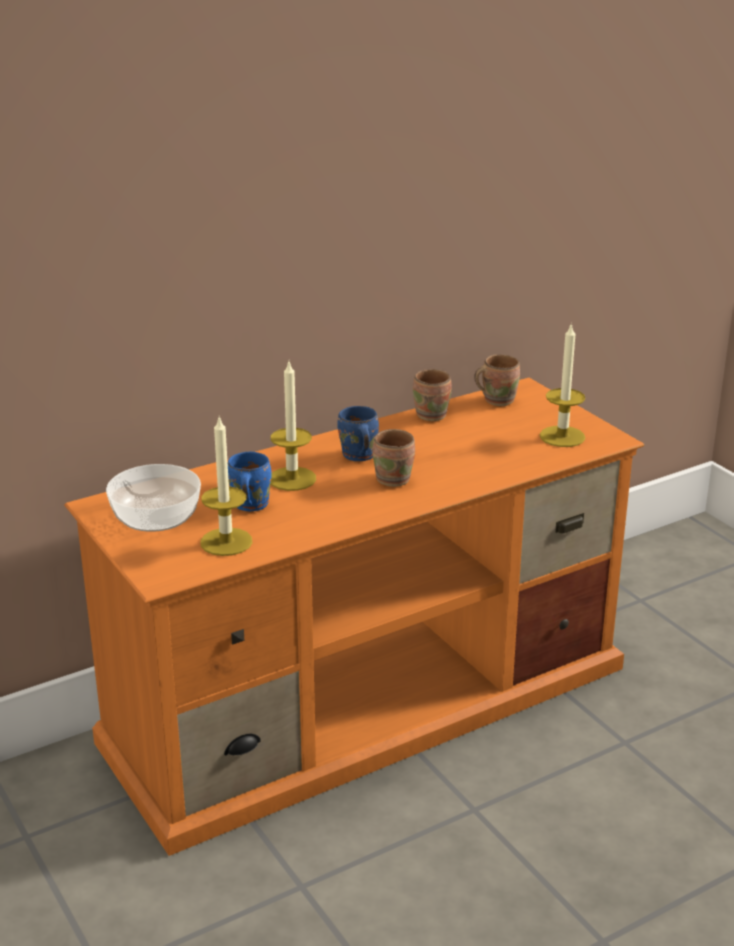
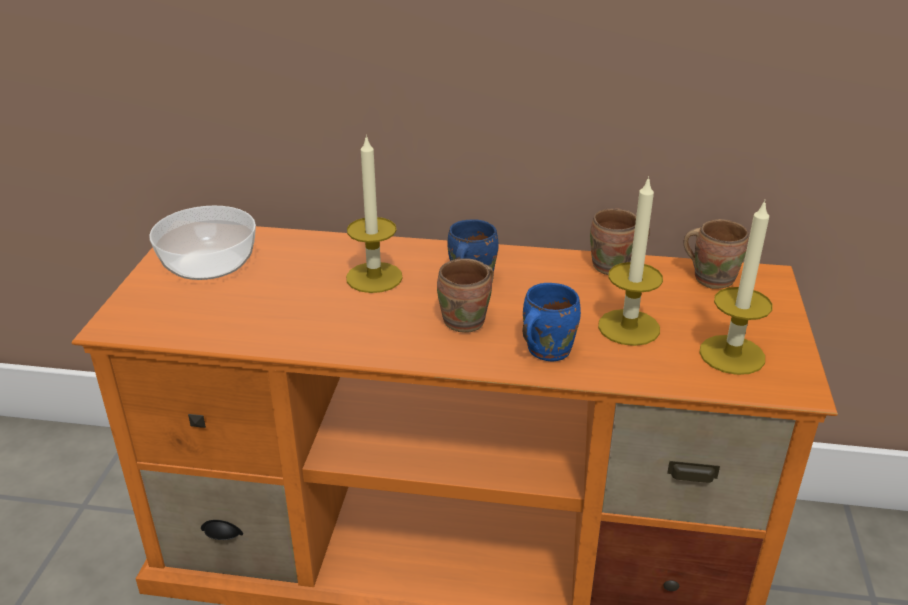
camera: 40 degrees right, 5 degrees up
(226, 542) = (219, 315): candle -> candle (628, 327)
(248, 505) = (295, 287): blue mug -> blue mug (544, 350)

